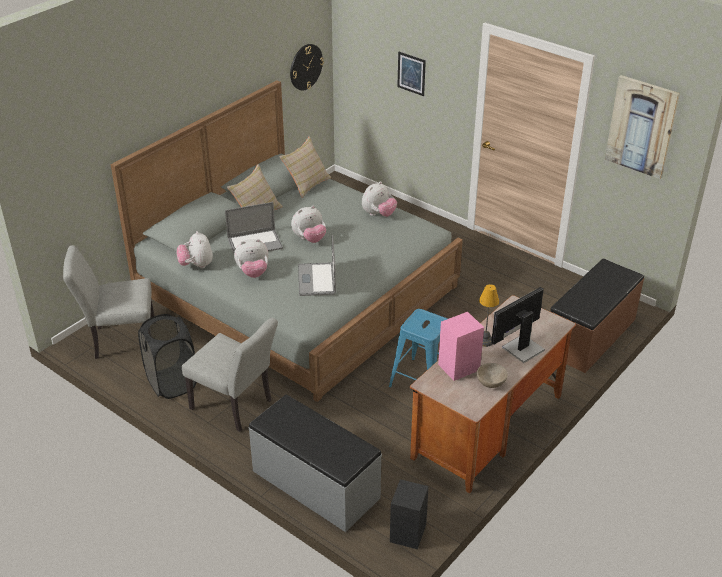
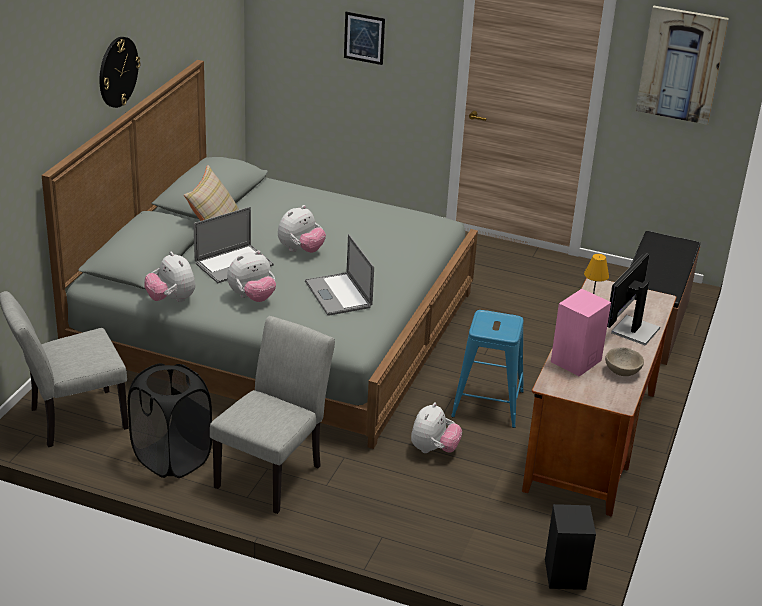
camera: 20 degrees left, 5 degrees down
(236, 407) = (273, 472): grey chair -> grey chair turned 75 degrees counterclockwise
(305, 67) = (221, 42): wall clock -> wall clock (118, 72)
(306, 184) = (258, 189): beige pillow -> none
(315, 485) = (424, 543): grey bench -> none
(378, 214) = (369, 212): plush toy -> plush toy (433, 449)

